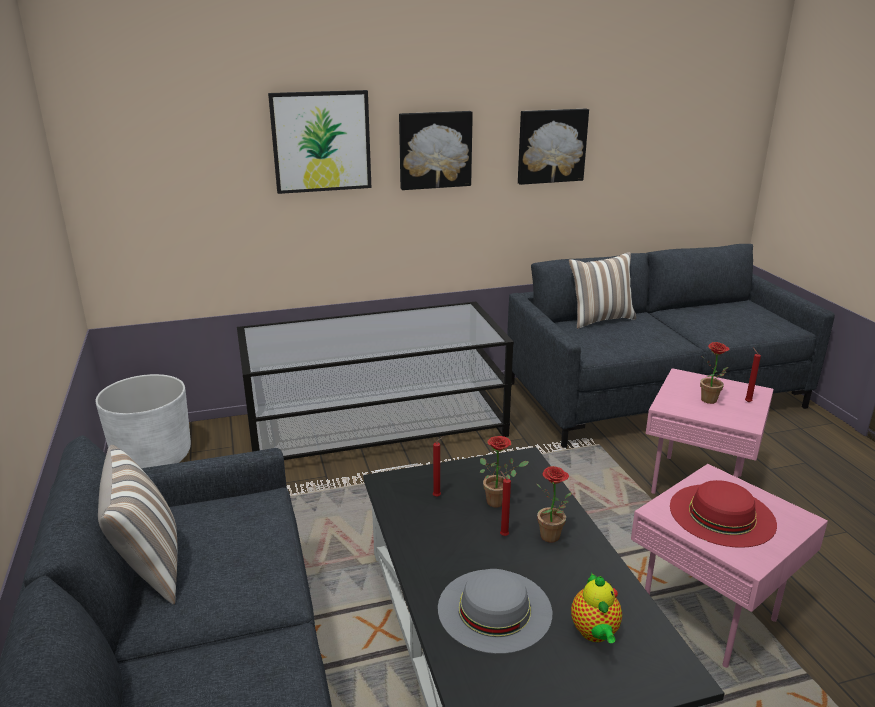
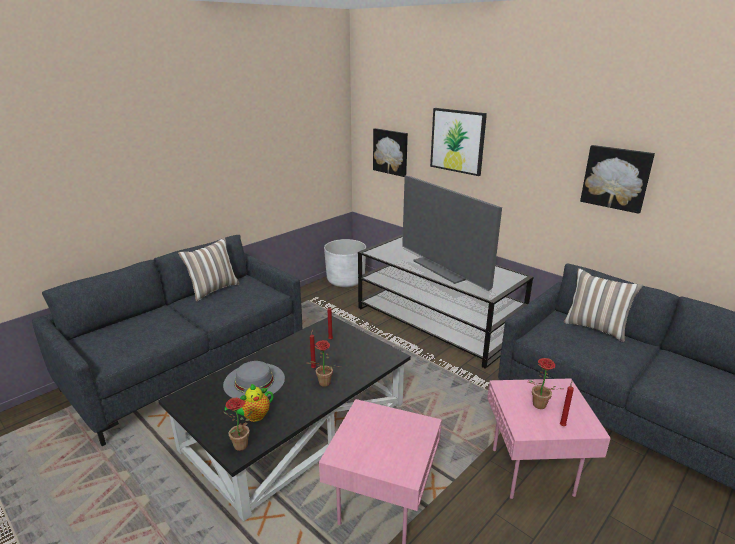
camera: 60 degrees right, 0 degrees up
(390, 336) = (445, 268): none -> television
(434, 150) = (524, 161): picture -> picture (391, 152)
(499, 501) = (343, 358): potted plant -> potted plant (242, 447)
(722, 514) = (380, 435): red hat -> none

